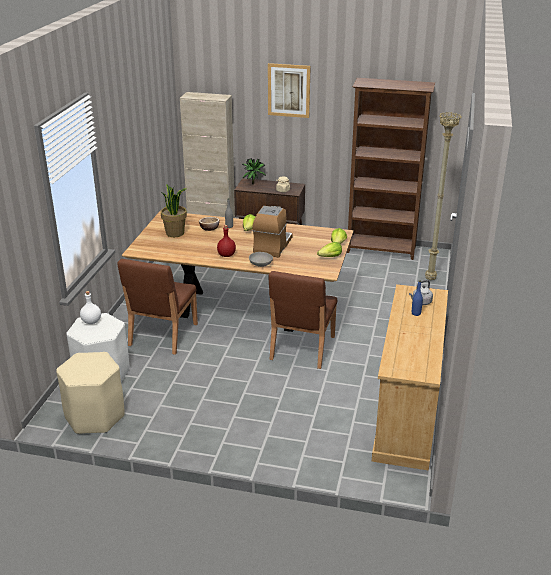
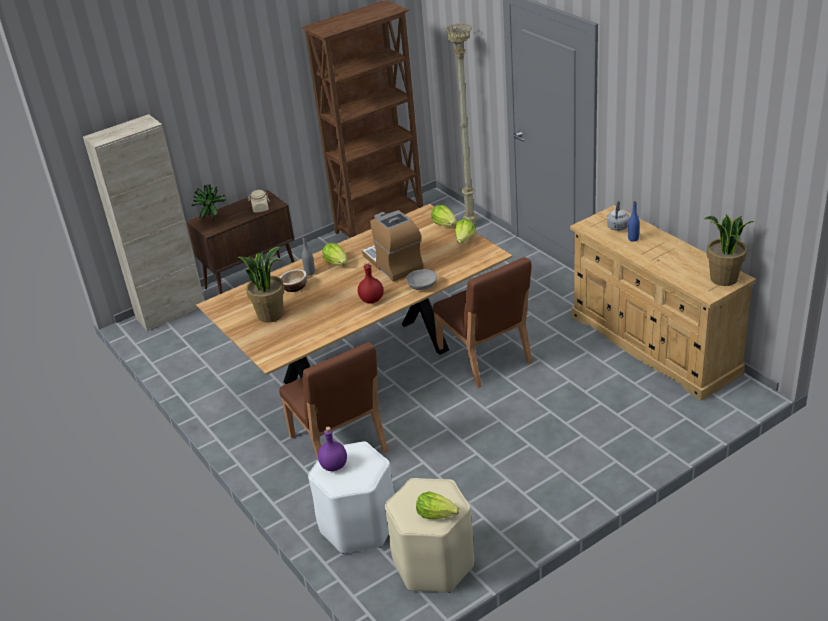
camera: 45 degrees left, 5 degrees up
(81, 374) = (436, 514): none -> lettuce
(91, 322) = (334, 466): white bottle -> purple bottle
(289, 90) = (220, 77): picture -> none
(418, 369) = (723, 279): none -> potted plant

